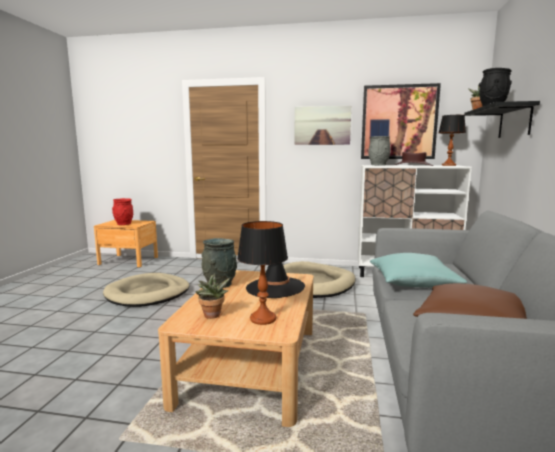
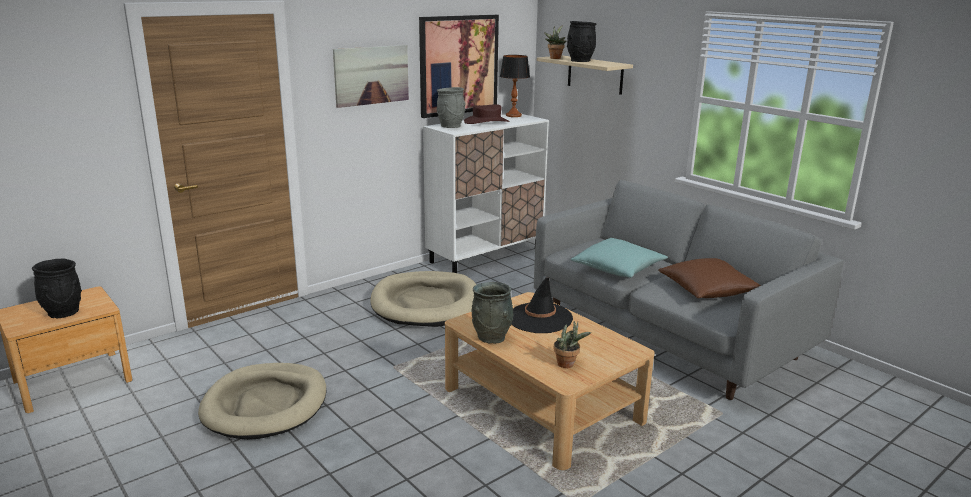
camera: 50 degrees left, 10 degrees up
(123, 224) = (62, 313): red vase -> black vase
(263, 318) = (601, 347): table lamp -> none
(515, 121) = (595, 74): black shelf -> beige shelf

